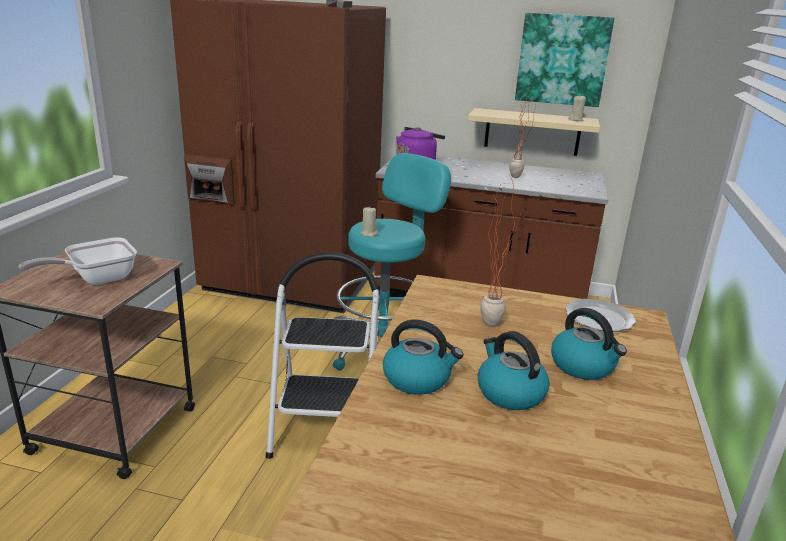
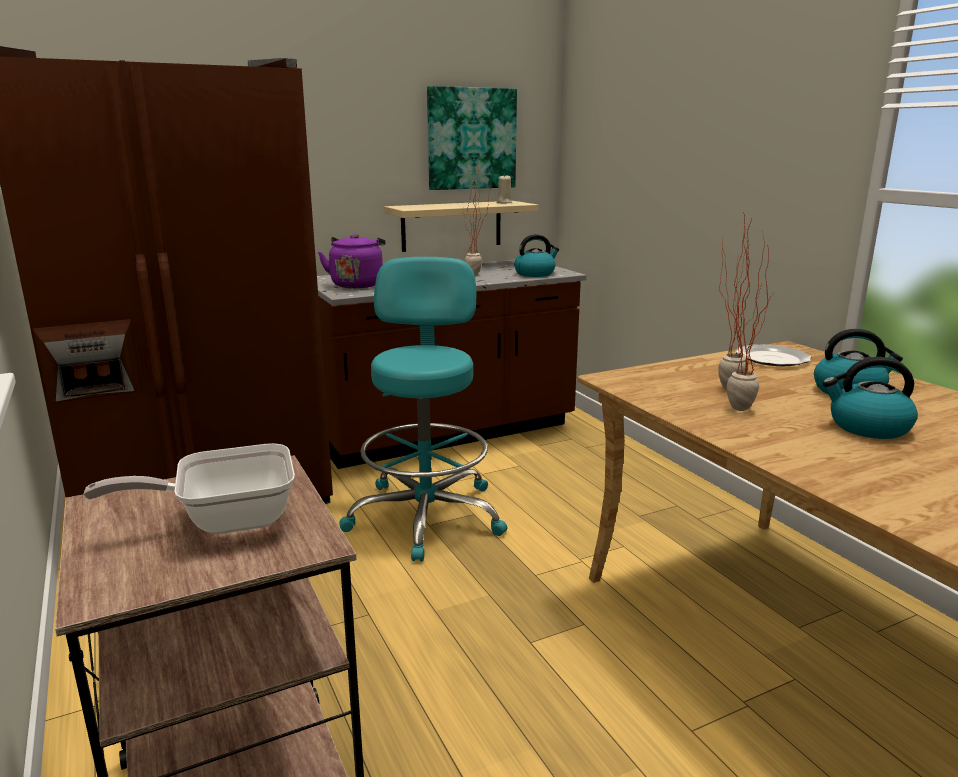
camera: 40 degrees left, 5 degrees down
(96, 279) = (225, 520): frying pan -> frying pan turned 60 degrees clockwise
(326, 419) = (489, 615): step ladder -> none
(369, 233) = (414, 365): beige candle -> none
(418, 379) = (801, 448): kettle -> kettle (535, 274)
(454, 334) = (730, 406): none -> potted plant

